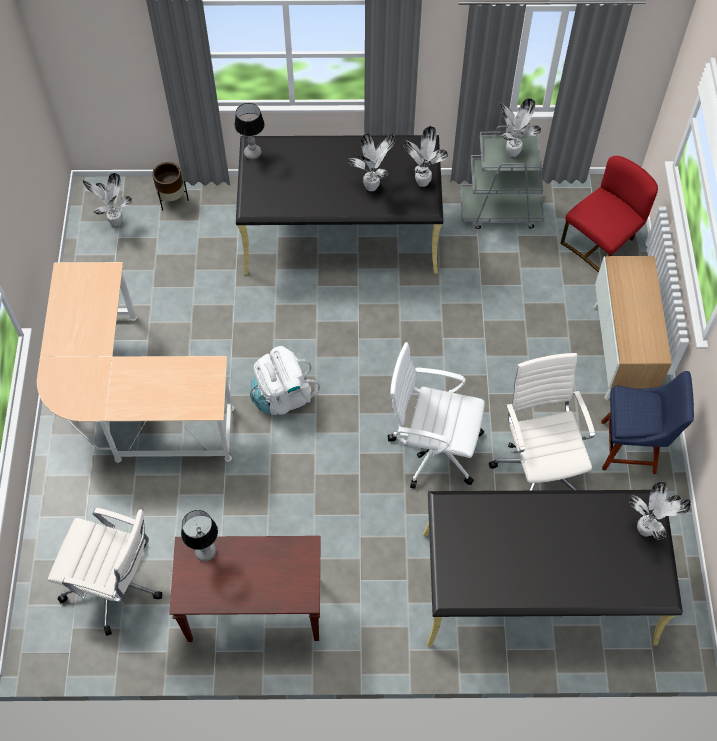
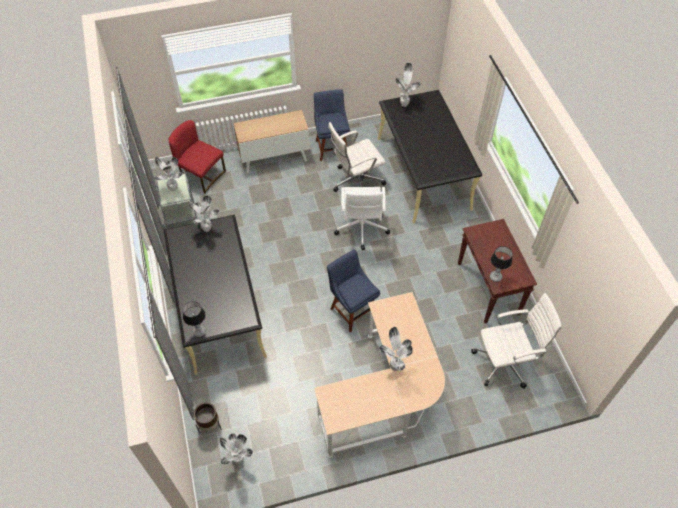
camera: 105 degrees left, 5 degrees down
(116, 585) = (505, 362): white office chair -> white office chair turned 75 degrees clockwise
(283, 396) = (352, 309): white backpack -> blue chair
(373, 186) = (216, 254): potted plant -> potted plant (395, 366)

